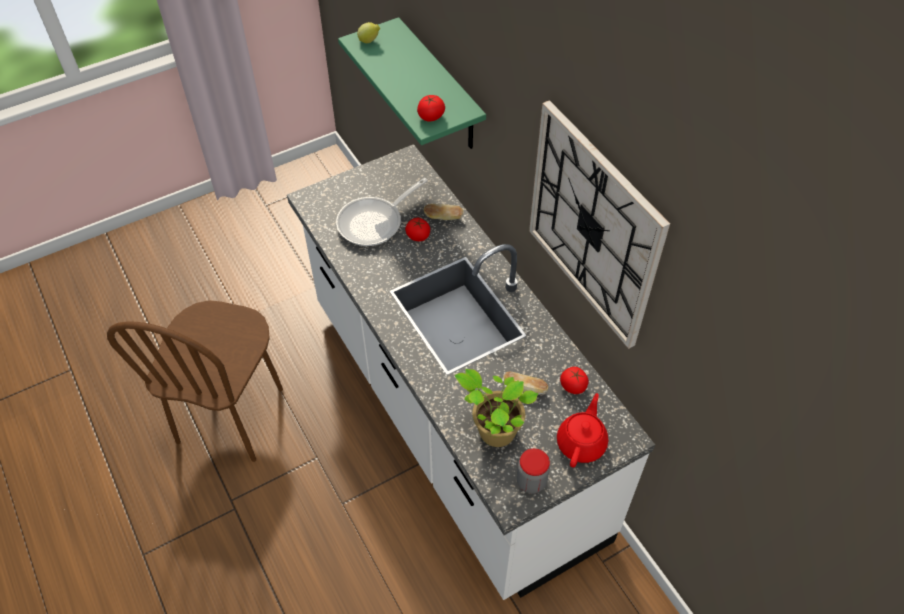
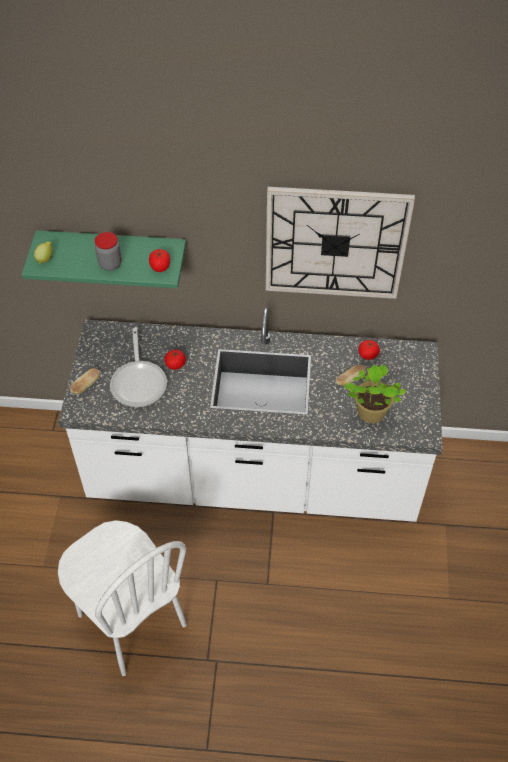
camera: 55 degrees left, 0 degrees up
(231, 415) = (131, 621): brown chair -> white chair
(443, 217) = (172, 341): bread -> bread (86, 385)
(531, 481) = (419, 416): jar -> jar (110, 264)
(581, 443) = (411, 375): red teapot -> none

